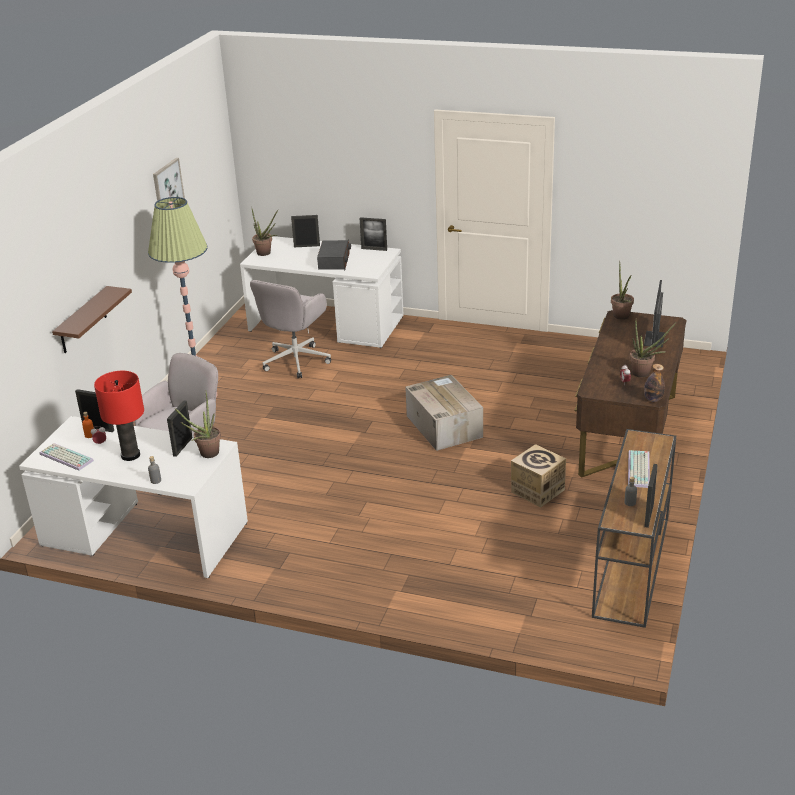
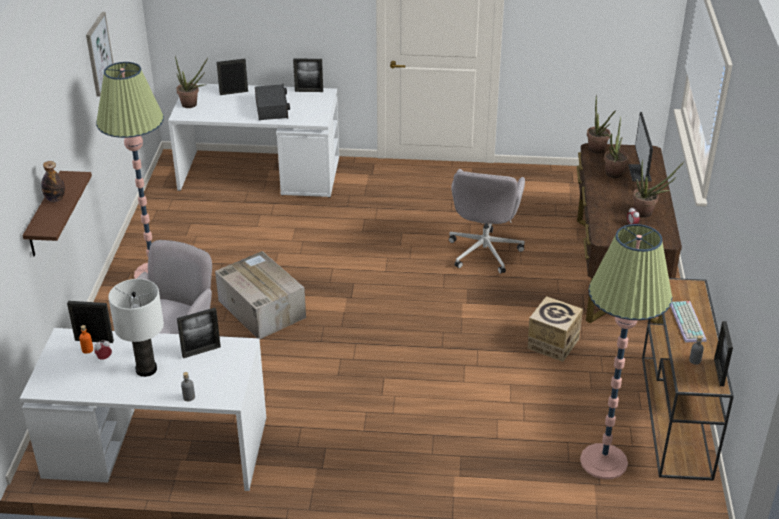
camera: 15 degrees left, 5 degrees up
(65, 457) = (70, 381): keyboard -> none
(130, 455) = (146, 369): red table lamp -> white table lamp
(183, 446) = (201, 351): picture frame -> picture frame turned 120 degrees counterclockwise
(206, 455) = (232, 358): potted plant -> potted plant (612, 175)
(295, 362) = (244, 222): grey office chair -> grey office chair (484, 253)
(443, 426) = (430, 281): cardboard box -> cardboard box (261, 308)
(543, 597) = (603, 461): none -> floor lamp
(653, 399) = (667, 241): bottle -> bottle (55, 199)

